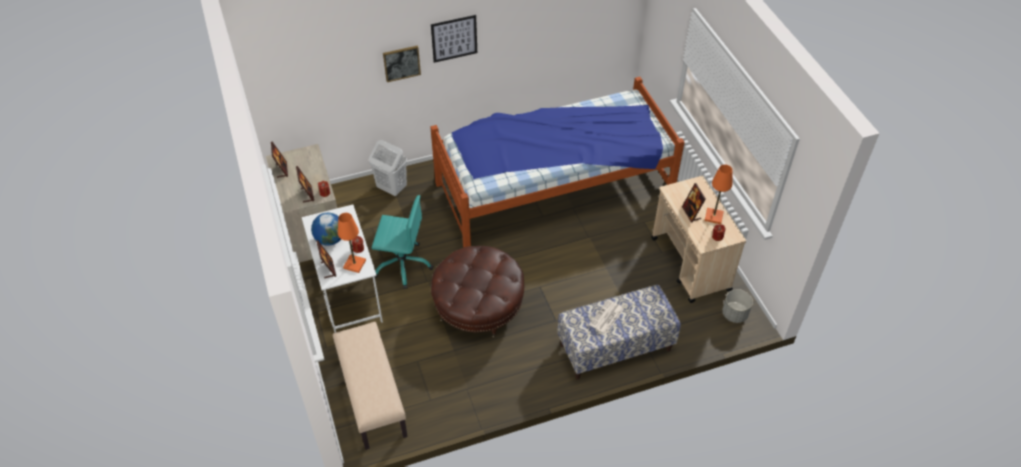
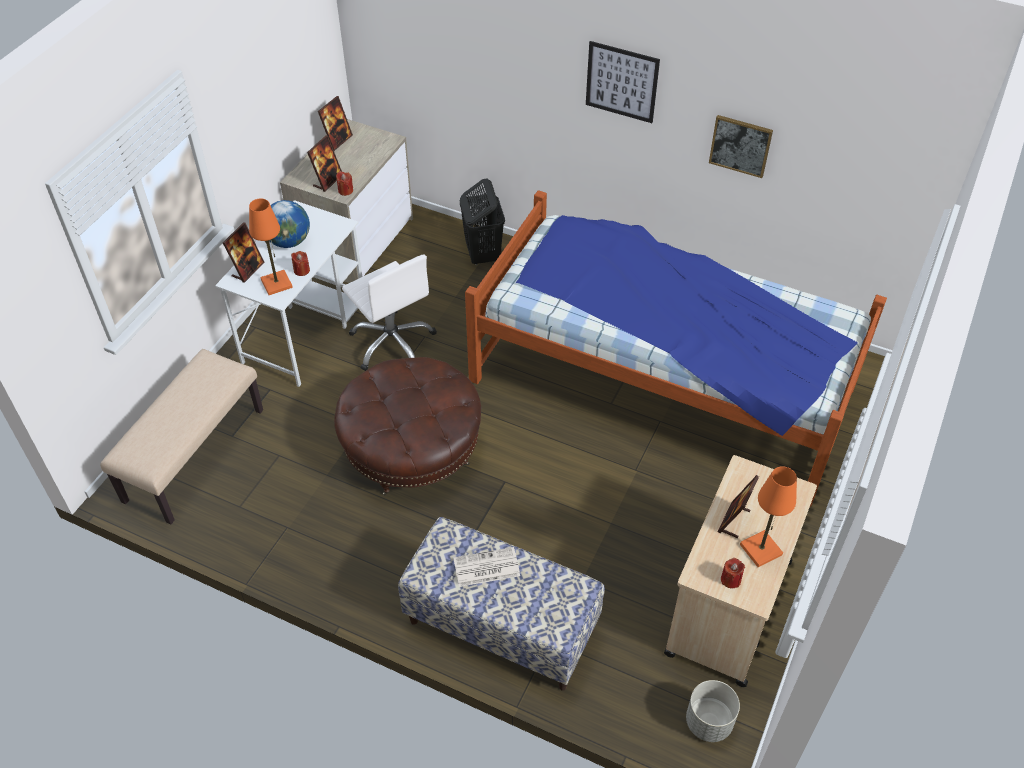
camera: 45 degrees right, 0 degrees up
(391, 188) = (482, 254): white laundry basket -> black laundry basket
(401, 63) = (541, 81): picture -> picture (740, 145)
(403, 265) = (392, 343): turquoise office chair -> white office chair

